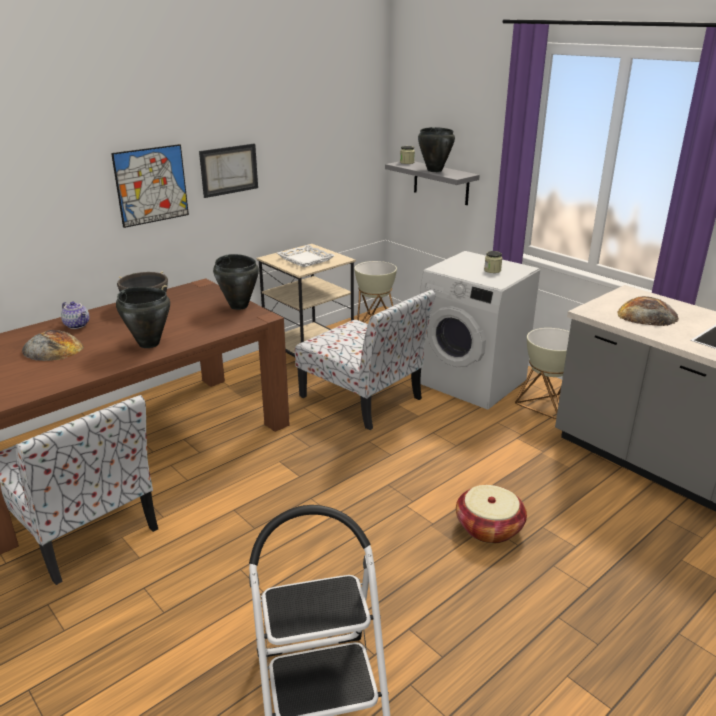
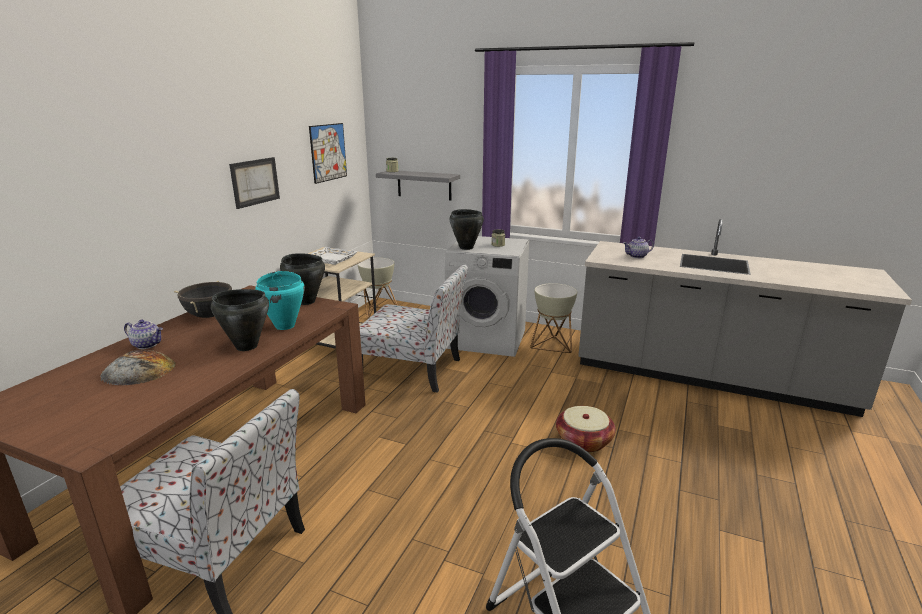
camera: 25 degrees left, 5 degrees down
(151, 185) = (190, 198): picture -> picture (328, 152)
(198, 329) = (285, 326): none -> turquoise cooking pot
(434, 170) = (422, 174): black cooking pot -> black cooking pot (466, 248)
(647, 315) = (637, 256): bread -> teapot

